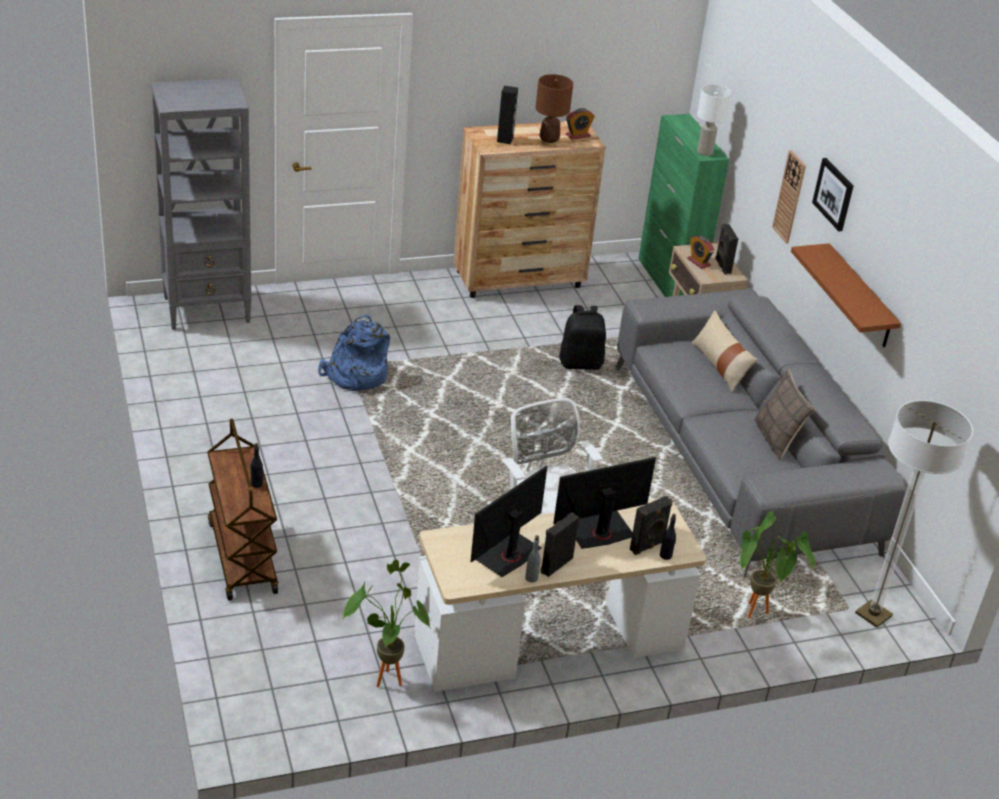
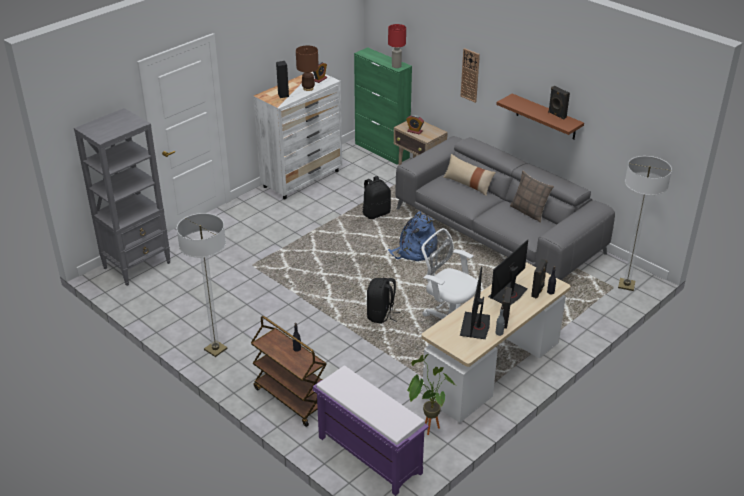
camera: 25 degrees left, 0 degrees up
(206, 453) = (215, 349): none -> floor lamp
(274, 674) = (368, 455): none -> purple bench
(355, 375) = (260, 269): blue backpack -> blue backpack (414, 251)
(461, 501) = (381, 315): none -> black backpack
(520, 279) = (302, 179): brown dresser -> white dresser
(704, 152) = (396, 66): white table lamp -> red table lamp
(722, 266) = (428, 129): black speaker -> black speaker (556, 115)
(756, 616) = (576, 310): potted plant -> none
(834, 194) = (508, 64): picture -> none

